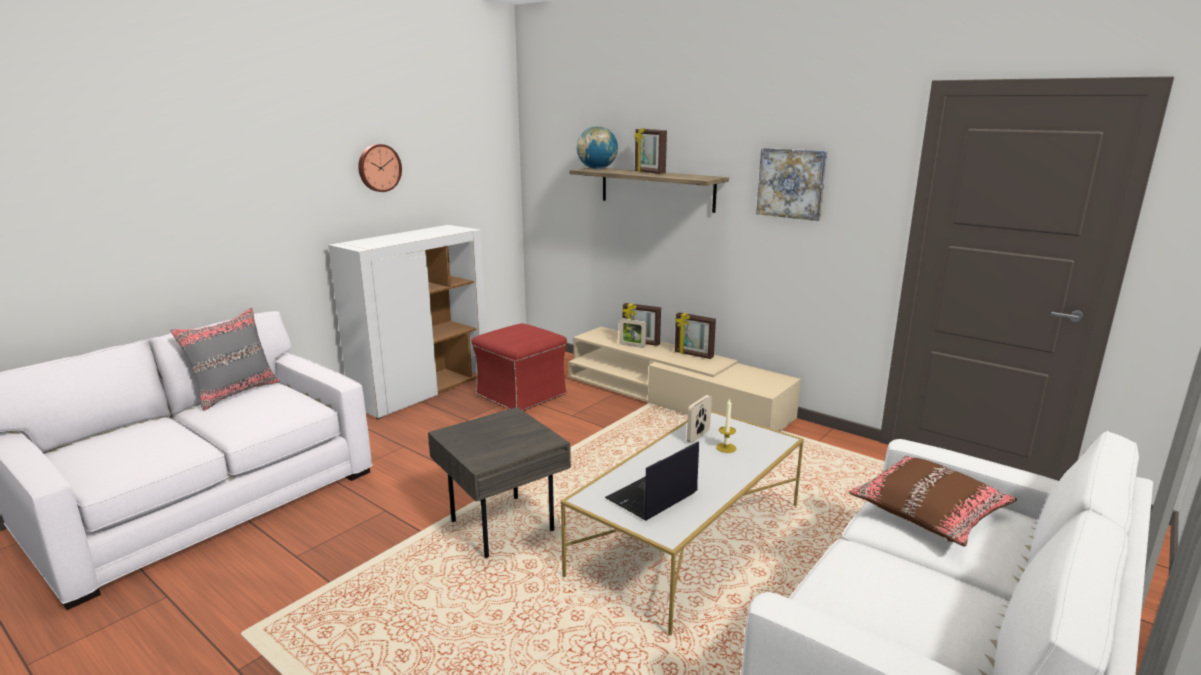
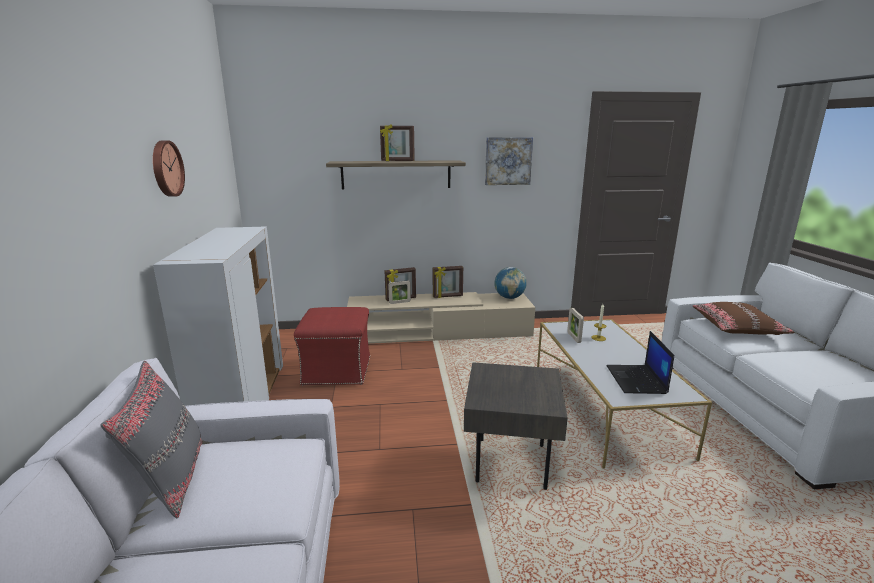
camera: 45 degrees left, 0 degrees up
(597, 169) = (344, 161): globe -> globe (509, 298)

